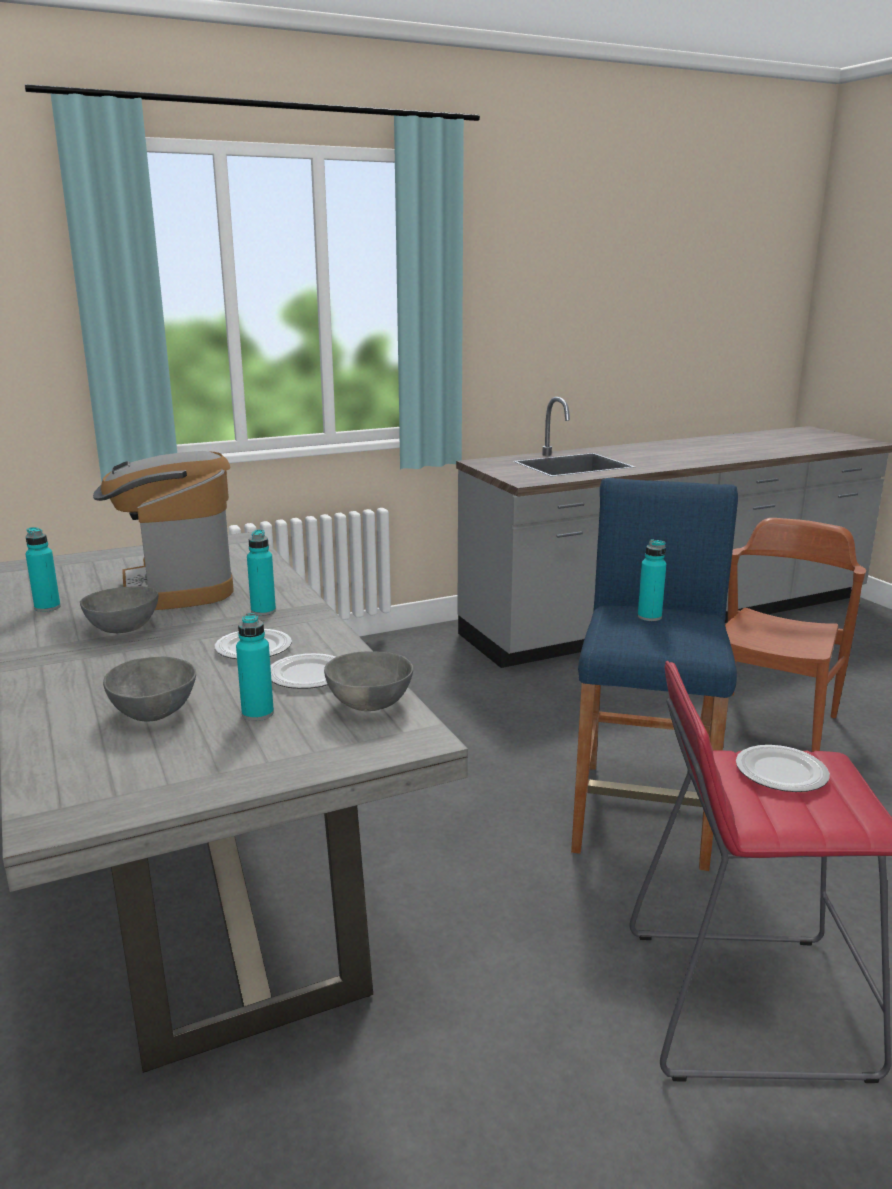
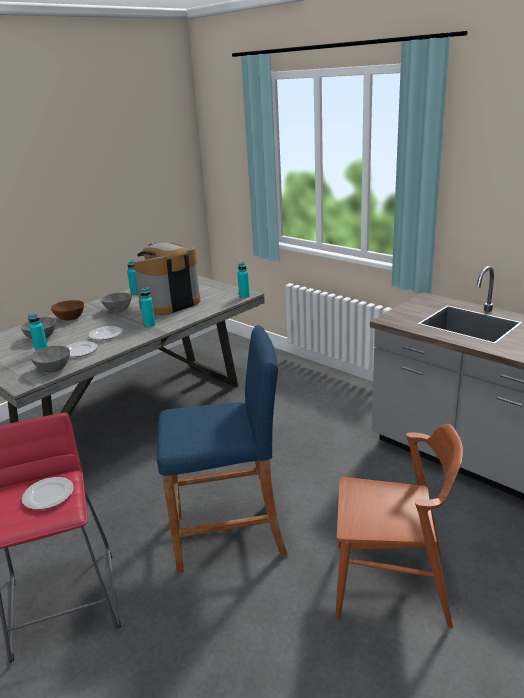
camera: 70 degrees right, 5 degrees up
(77, 678) = (69, 318): none -> brown bowl
(649, 617) = (215, 416): turquoise bottle -> turquoise bottle (244, 296)

